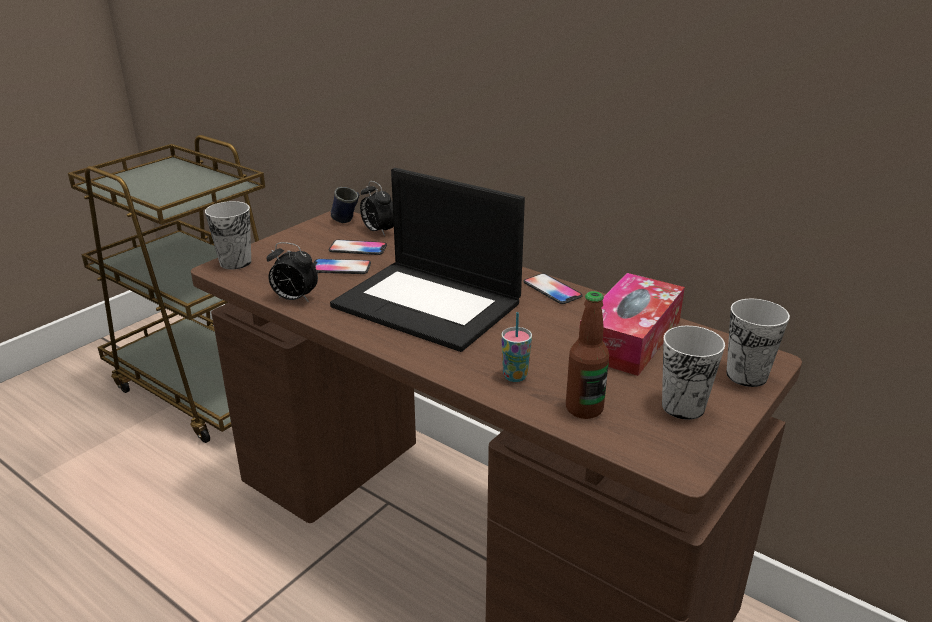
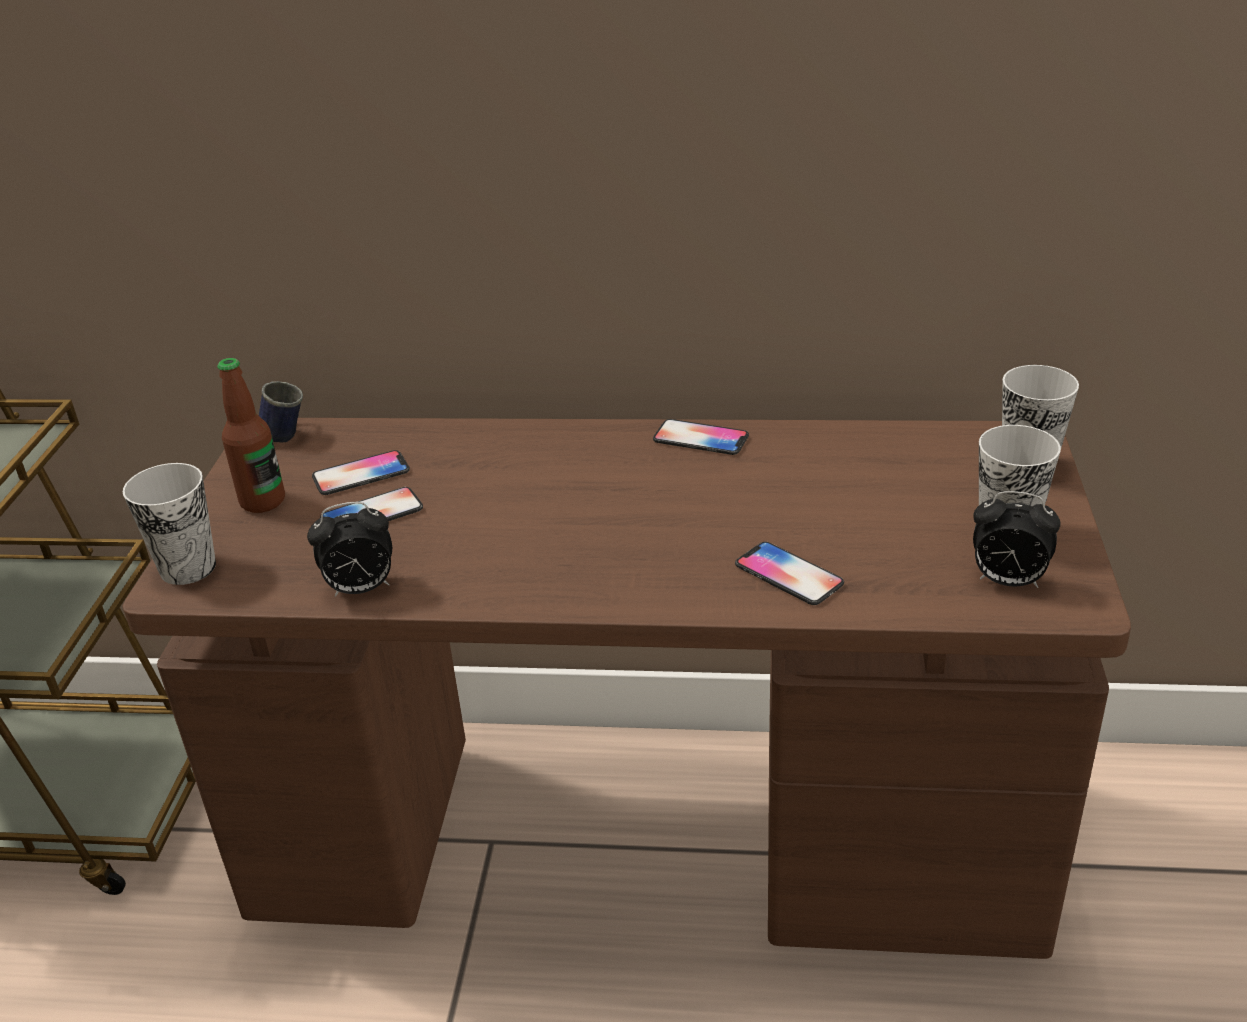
camera: 30 degrees left, 5 degrees up
(378, 231) = (359, 437): alarm clock -> alarm clock (1007, 581)
(429, 304) = (567, 520): laptop -> none
(515, 376) = (788, 575): cup -> phone
(584, 409) = (910, 582): bottle -> bottle (263, 501)
(630, 338) = (862, 470): tissue box -> none

